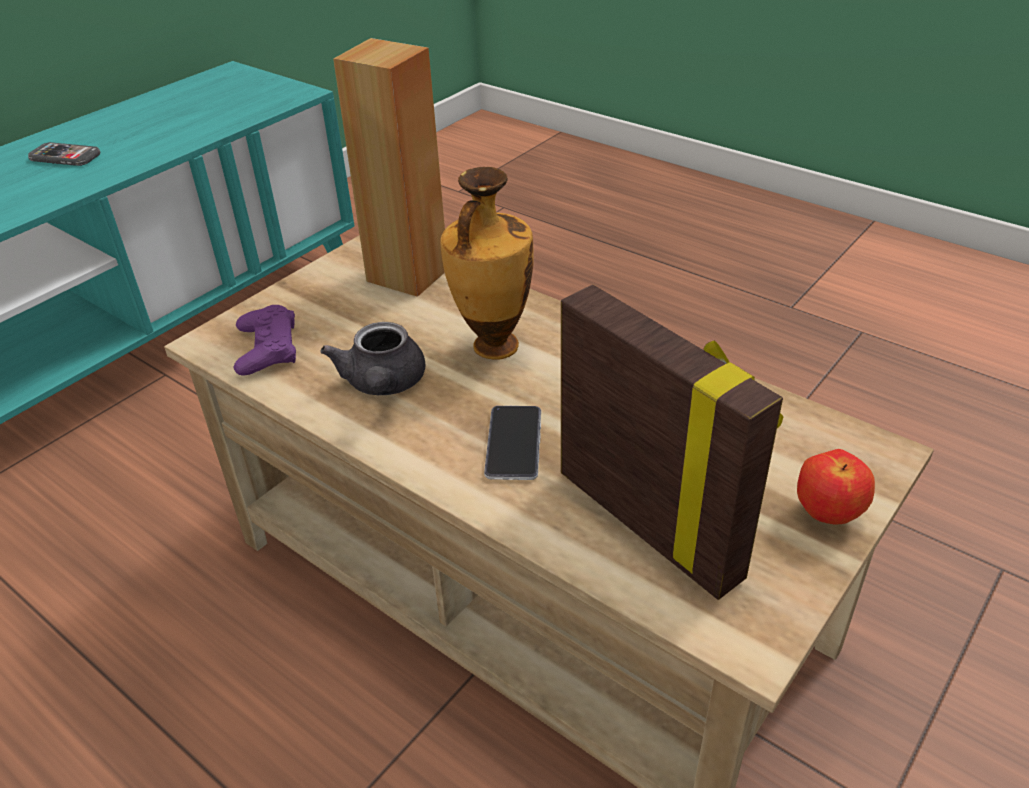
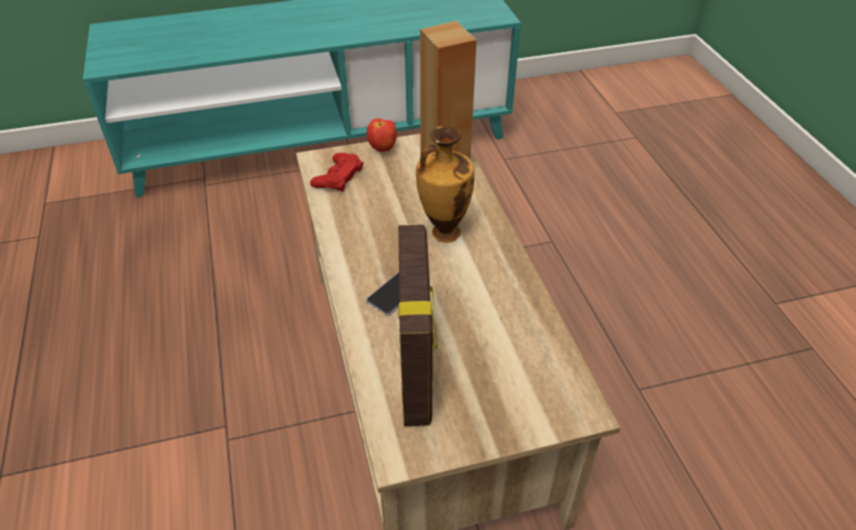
camera: 35 degrees right, 5 degrees up
(65, 157) = (342, 16): phone -> none
(267, 348) = (338, 177): purple game controller -> red game controller
(383, 385) = (370, 225): grey teapot -> none
(828, 514) = (512, 422): apple -> apple (383, 149)

